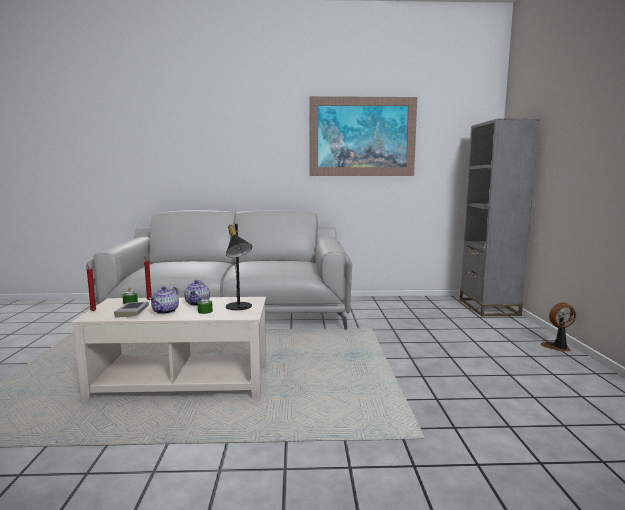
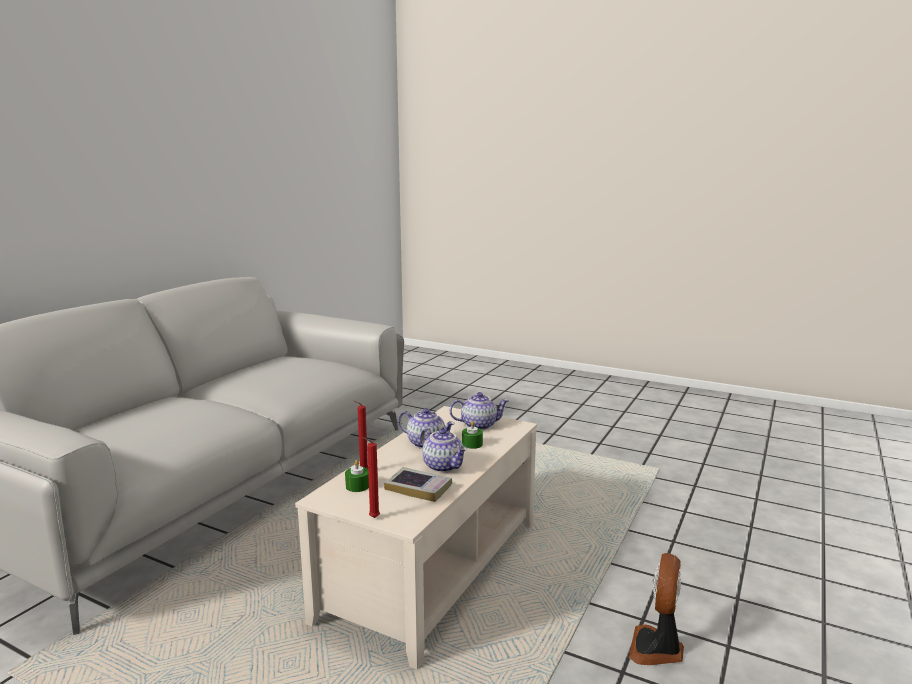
camera: 60 degrees left, 5 degrees up
(239, 308) = (479, 425): black table lamp -> teapot
(362, 137) = (280, 149): picture -> none
(488, 307) = (434, 356): grey bookcase -> none
(557, 347) = (551, 371): fan -> fan (657, 649)

